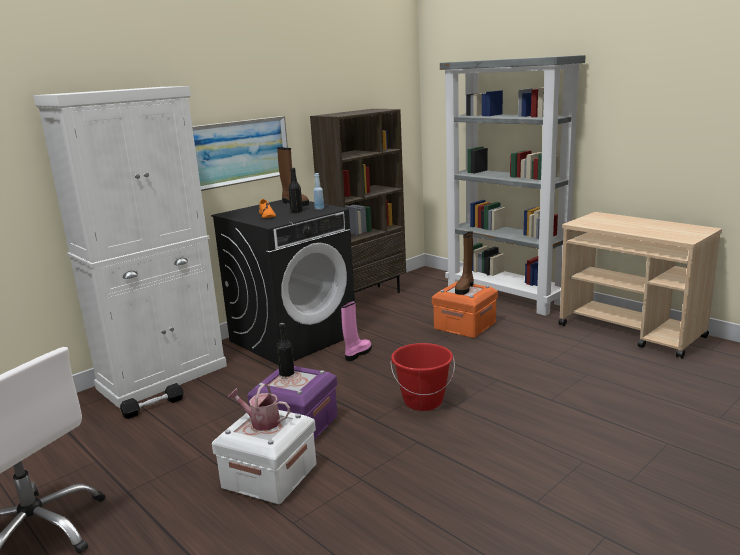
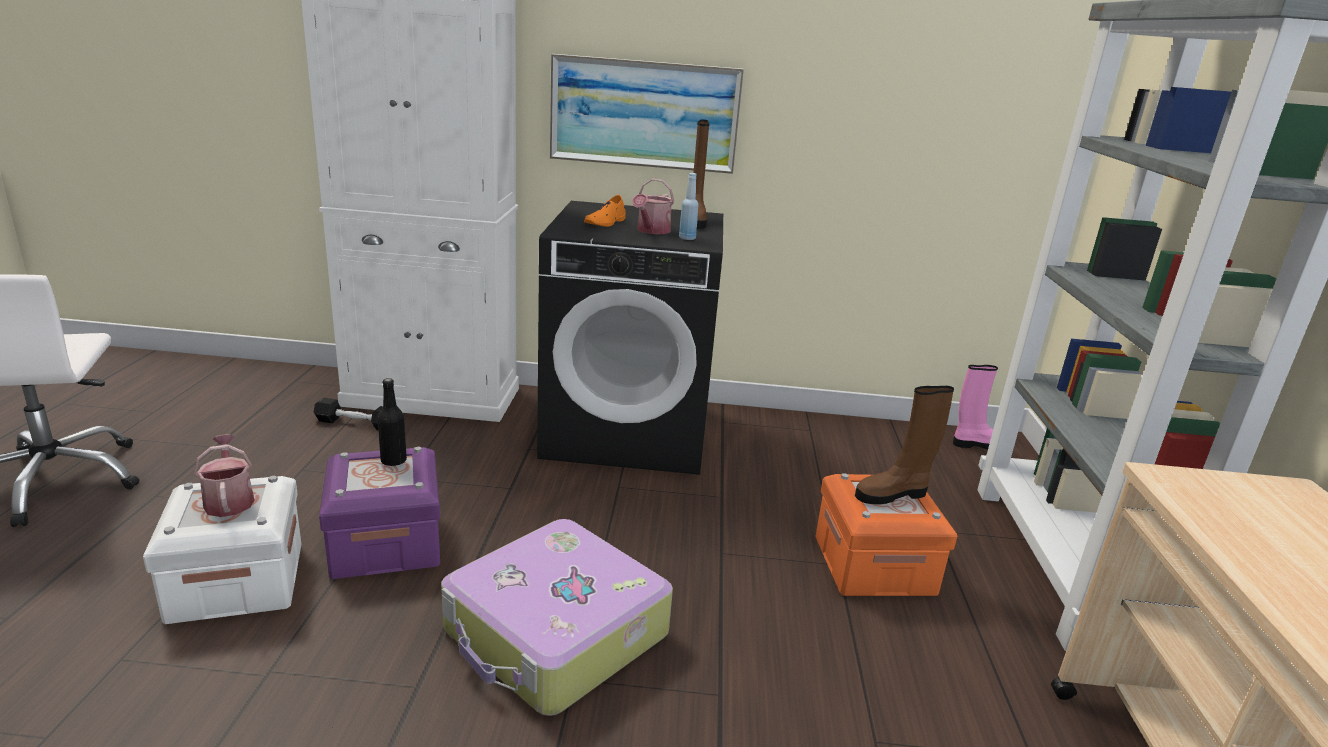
camera: 45 degrees right, 5 degrees up
(296, 211) = (651, 231): black bottle -> watering can
(357, 354) = (642, 502): pink boot -> pink boot (977, 444)
(366, 297) = (827, 431): brown bookcase -> none
(423, 401) = (556, 634): red bucket -> suitcase

